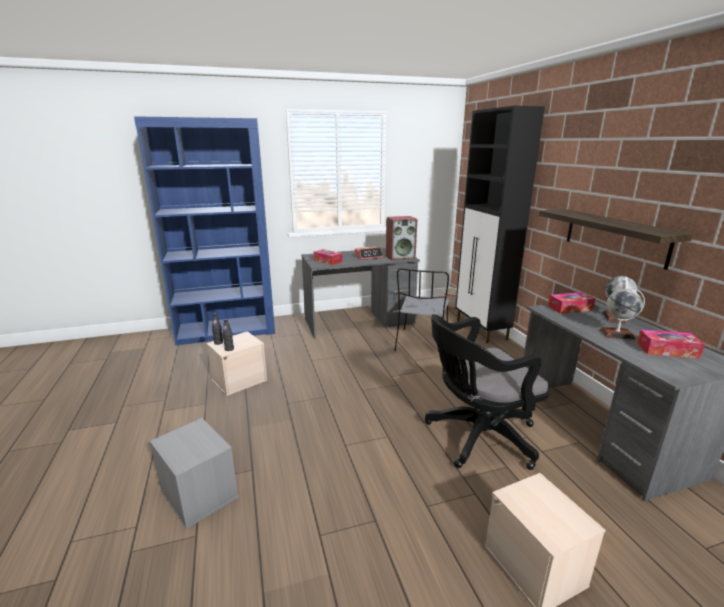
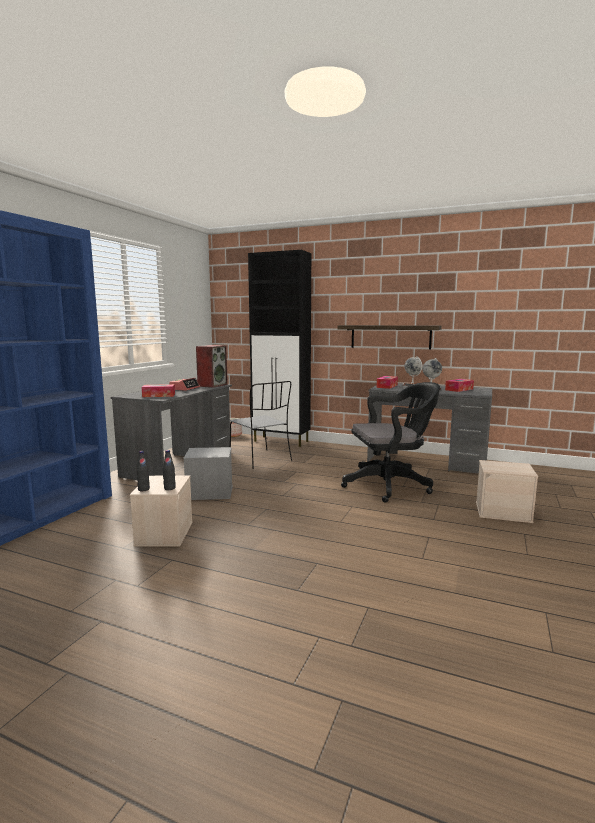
camera: 50 degrees left, 10 degrees down
(198, 493) = (314, 595): grey storage box -> grey storage box (209, 493)
(476, 437) = (391, 485): black office chair -> black office chair turned 120 degrees counterclockwise

